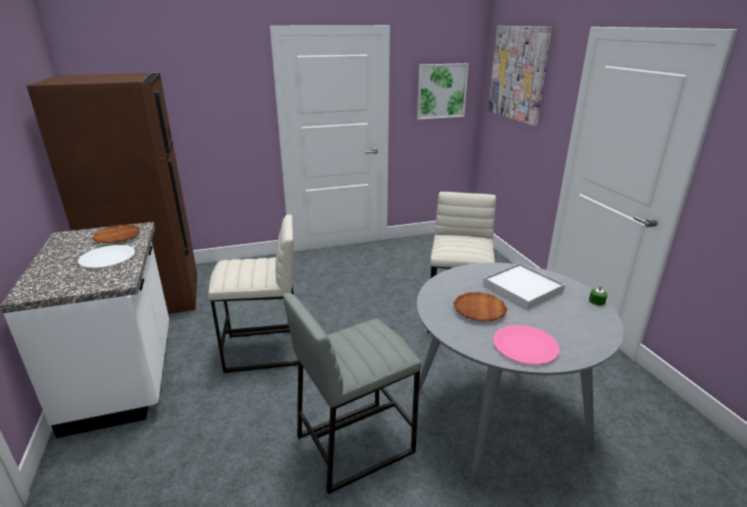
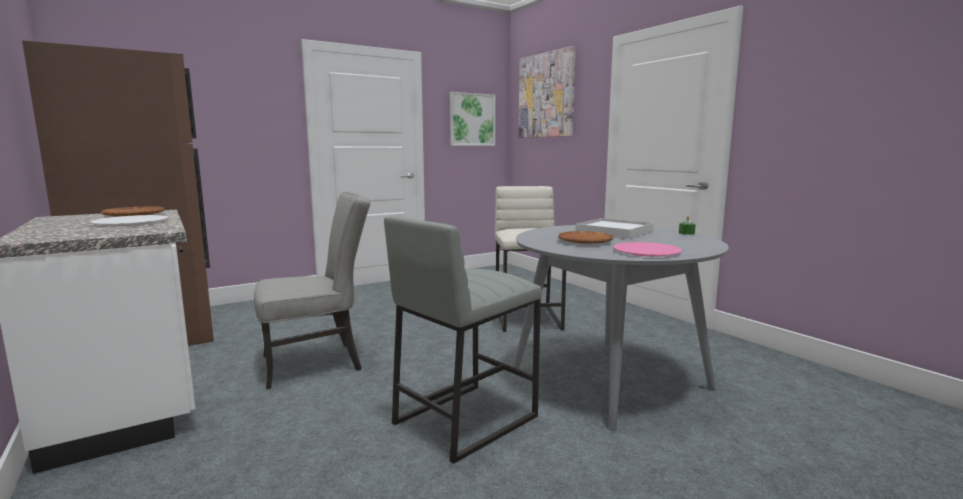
camera: 15 degrees left, 15 degrees down
(264, 349) = (318, 362): beige stool -> grey chair

